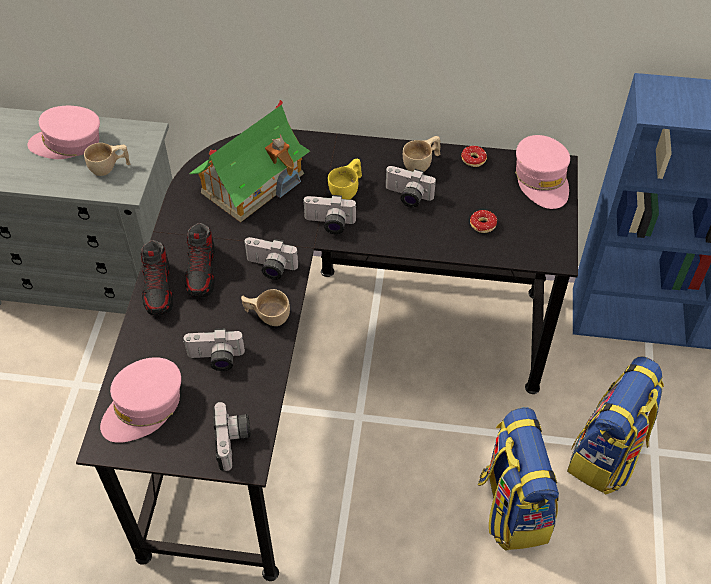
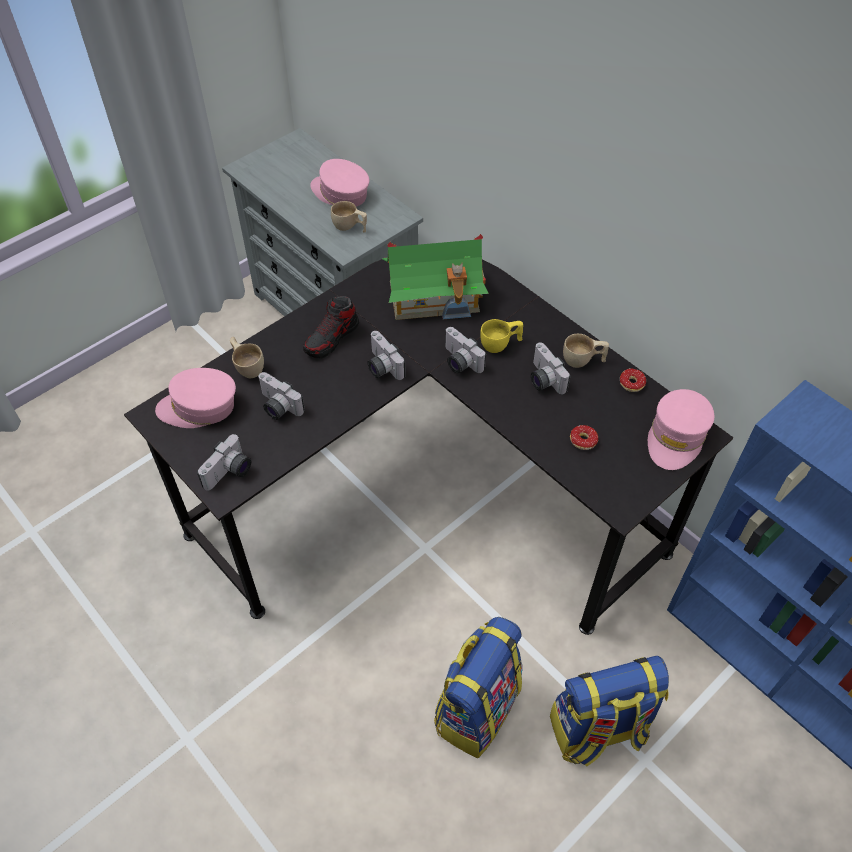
camera: 40 degrees right, 0 degrees up
(159, 289) = (291, 332): shoe -> none
(267, 316) = (343, 400): beige cup -> beige cup (248, 366)

